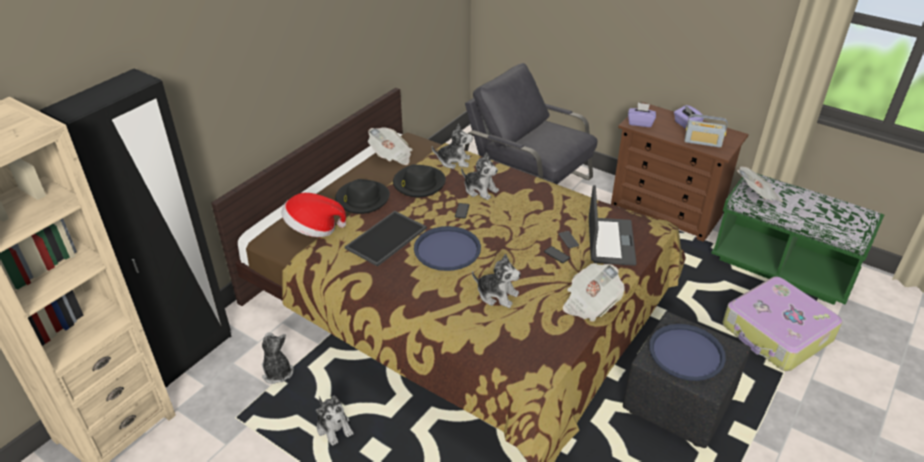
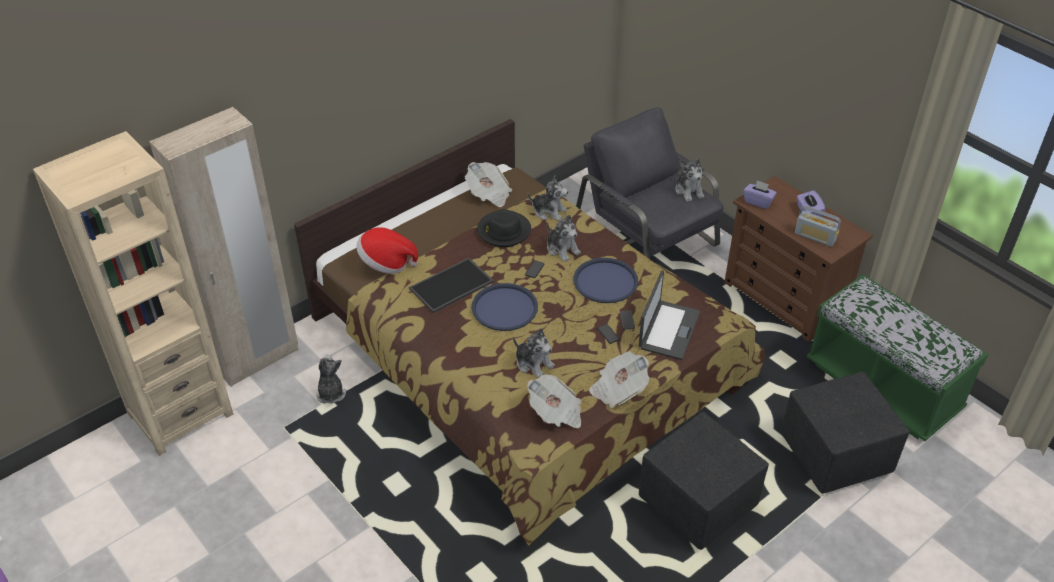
camera: 15 degrees right, 5 degrees up
(190, 354) = (258, 360): black wardrobe -> beige wardrobe
(334, 427) = (367, 455): plush toy -> plush toy (689, 191)
(362, 199) = (442, 239): black hat -> none
(686, 353) = (700, 456): blue tray -> blue tray (605, 281)
(757, 195) = (853, 307): newspaper -> newspaper (556, 413)
(776, 334) = (836, 456): suitcase -> black ottoman

